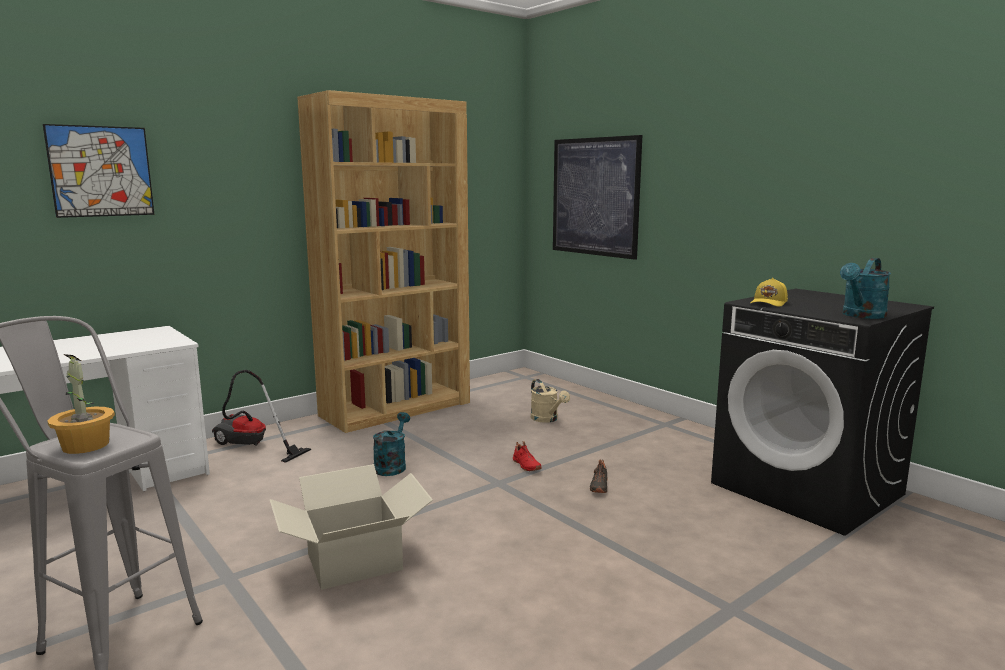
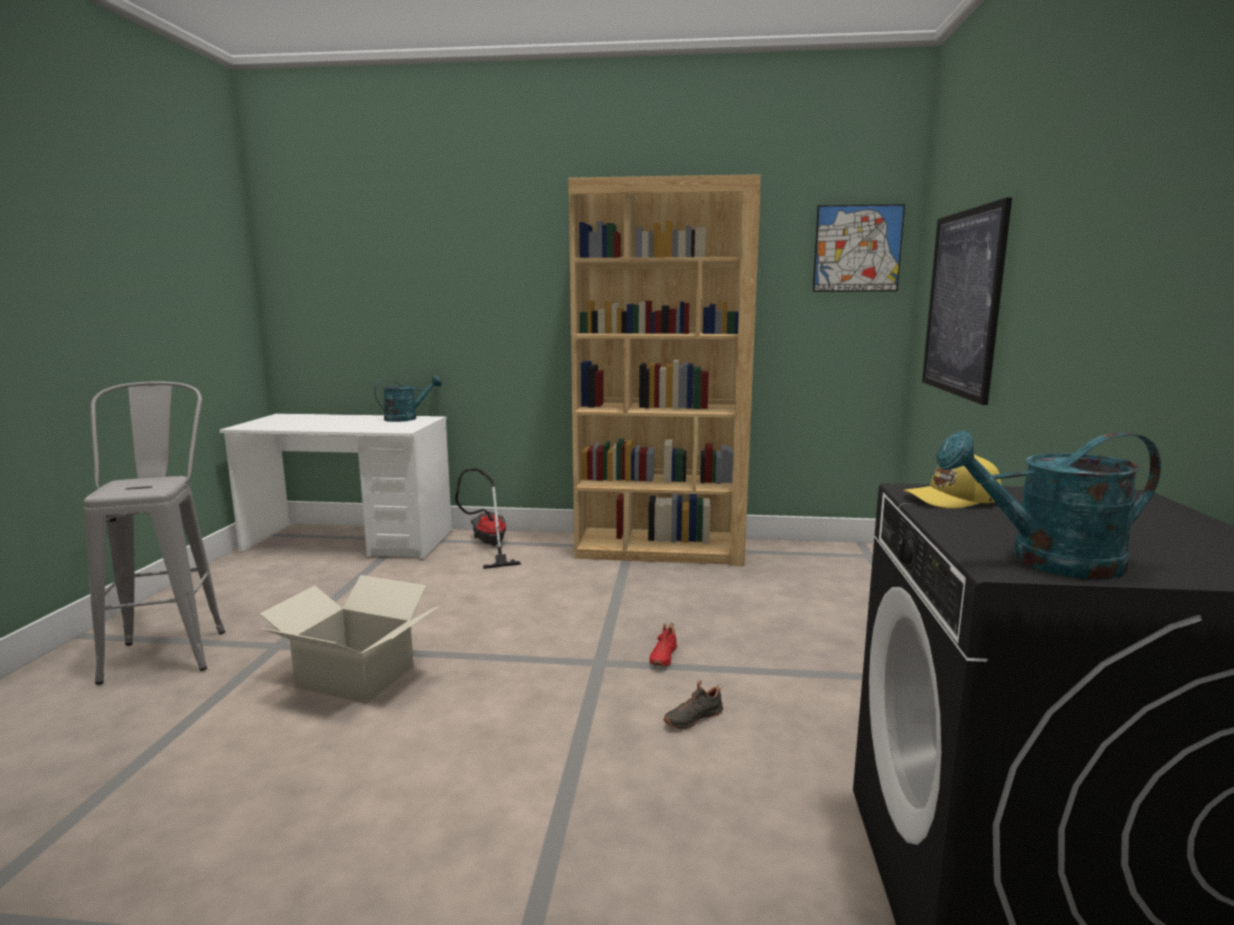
camera: 45 degrees right, 0 degrees up
(85, 446) = (125, 488): potted plant -> none
(101, 171) = (401, 272): picture -> picture (857, 248)
(392, 465) = (548, 603): turquoise watering can -> turquoise watering can (407, 418)
(547, 419) = (795, 614): beige watering can -> none

